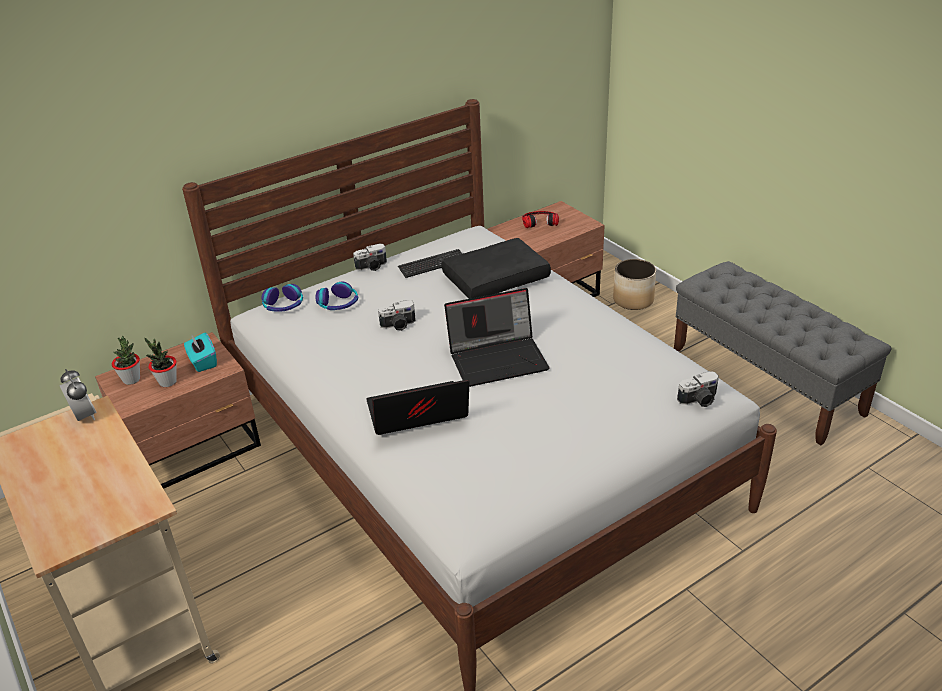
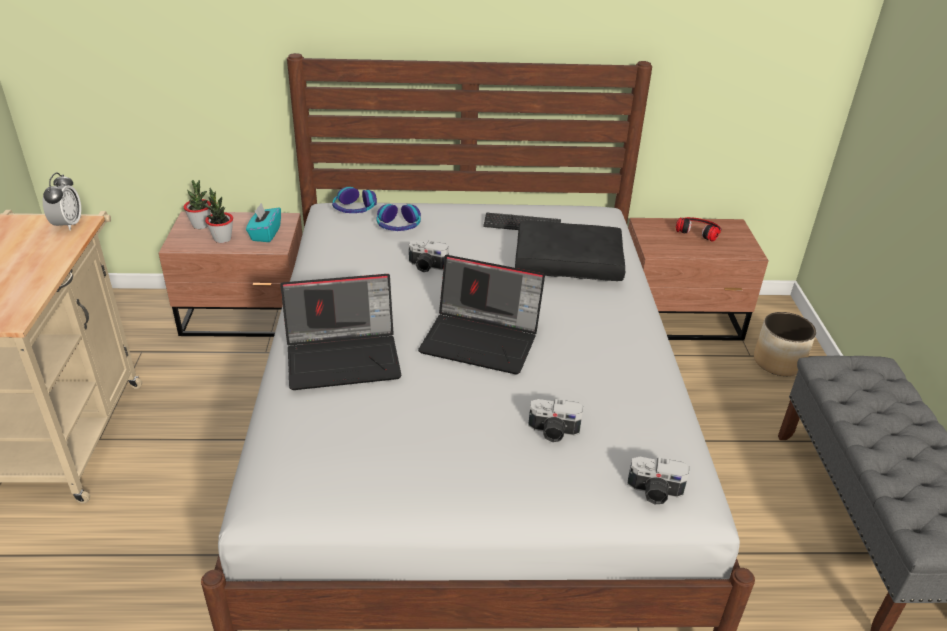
camera: 30 degrees right, 0 degrees up
(372, 267) = (467, 206): camera -> camera (553, 432)
(416, 415) = (345, 357): laptop -> laptop turned 150 degrees clockwise

